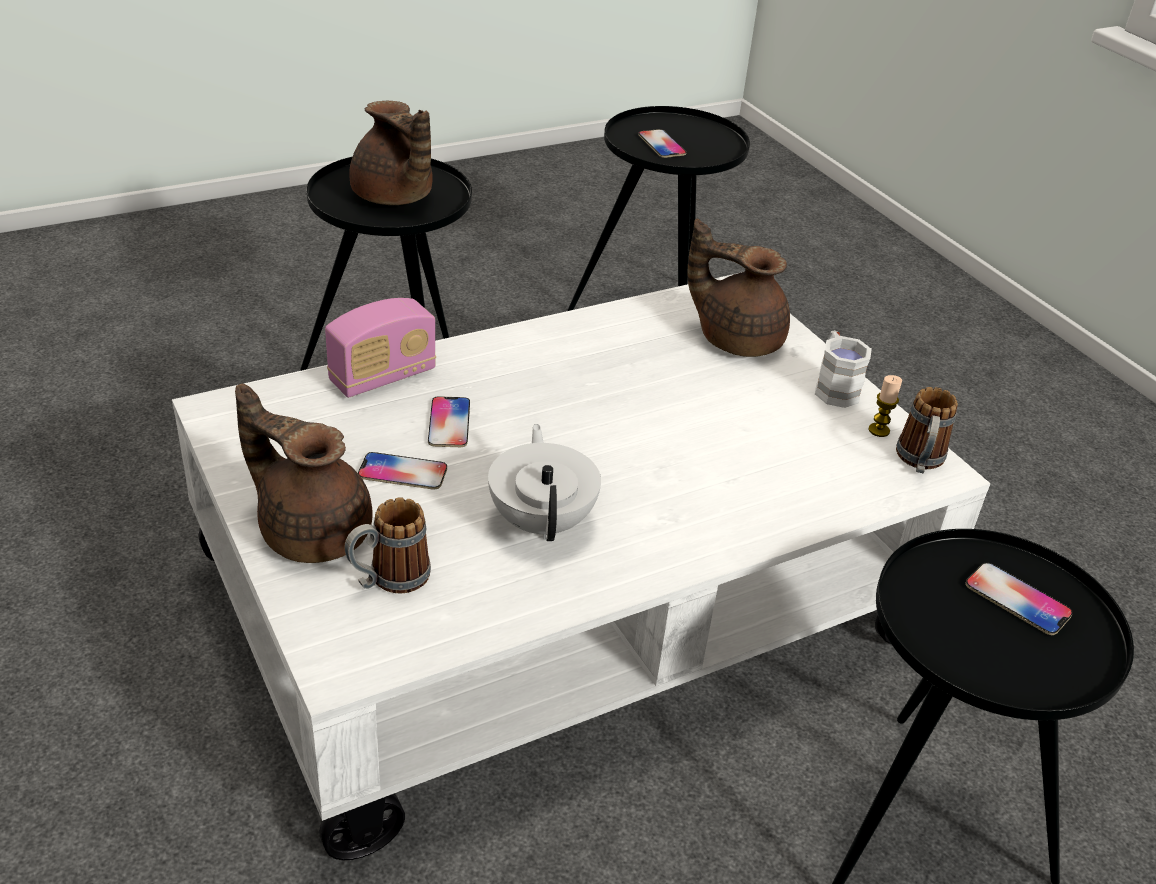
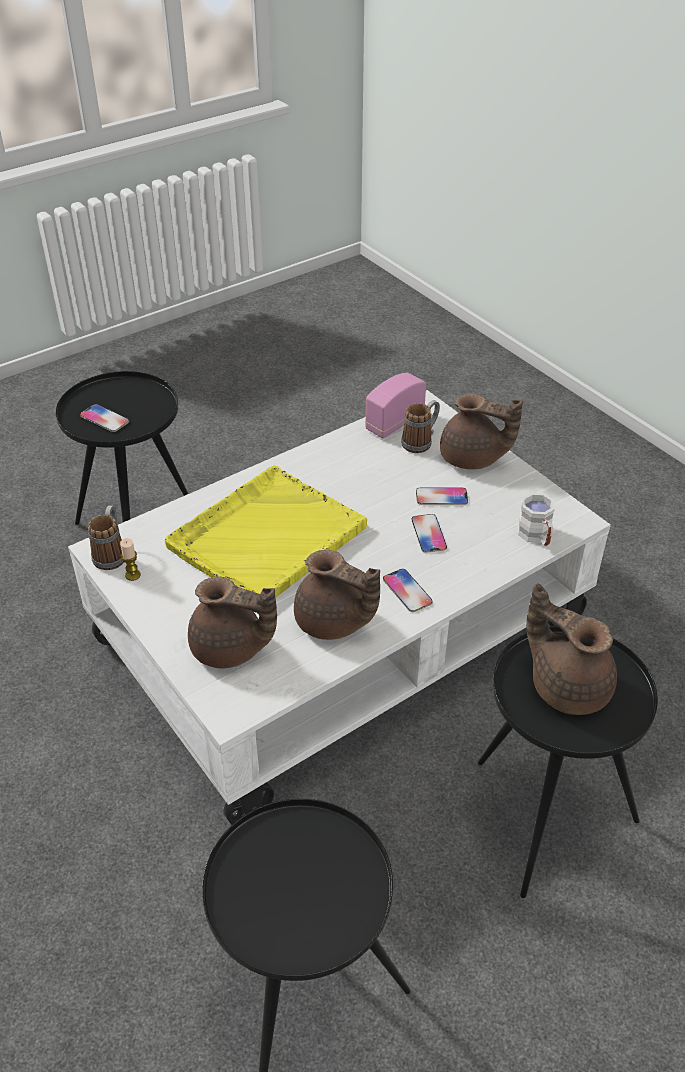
camera: 175 degrees right, 5 degrees up
(383, 377) = (489, 563): radio -> radio (394, 422)
(542, 520) = (351, 481): white teapot -> none
(611, 345) = (333, 623): none -> brown teapot
(661, 145) = (316, 870): phone -> phone (407, 591)
(693, 451) = (265, 538): none -> yellow tray
(834, 387) = (157, 610): white mug -> white mug (536, 536)

